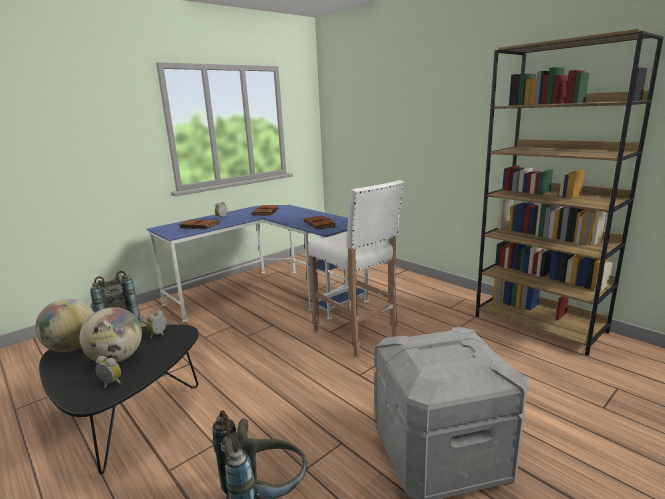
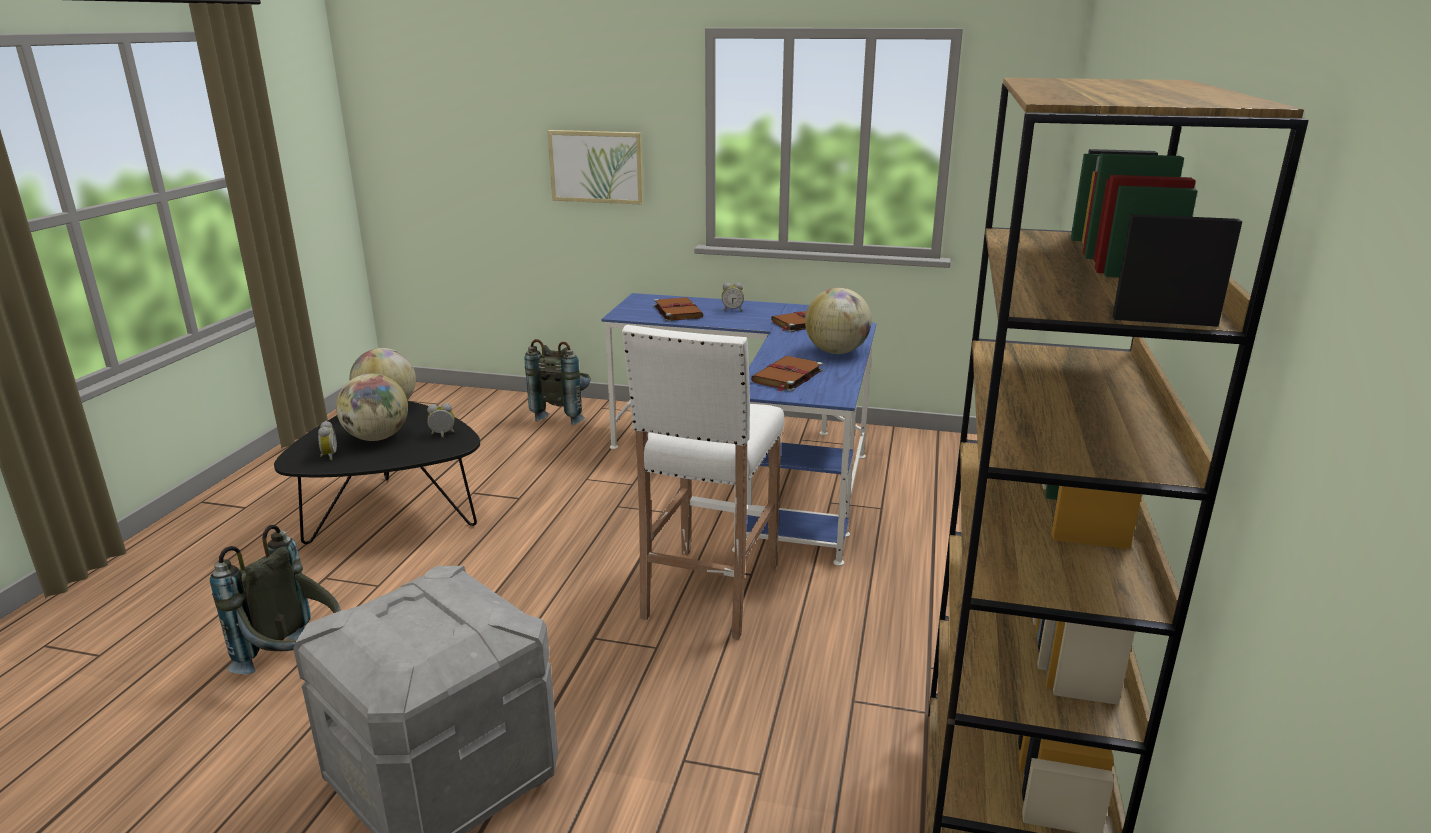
camera: 55 degrees right, 5 degrees up
(95, 153) = (596, 166): none -> picture
(308, 214) = (836, 352): none -> globe

